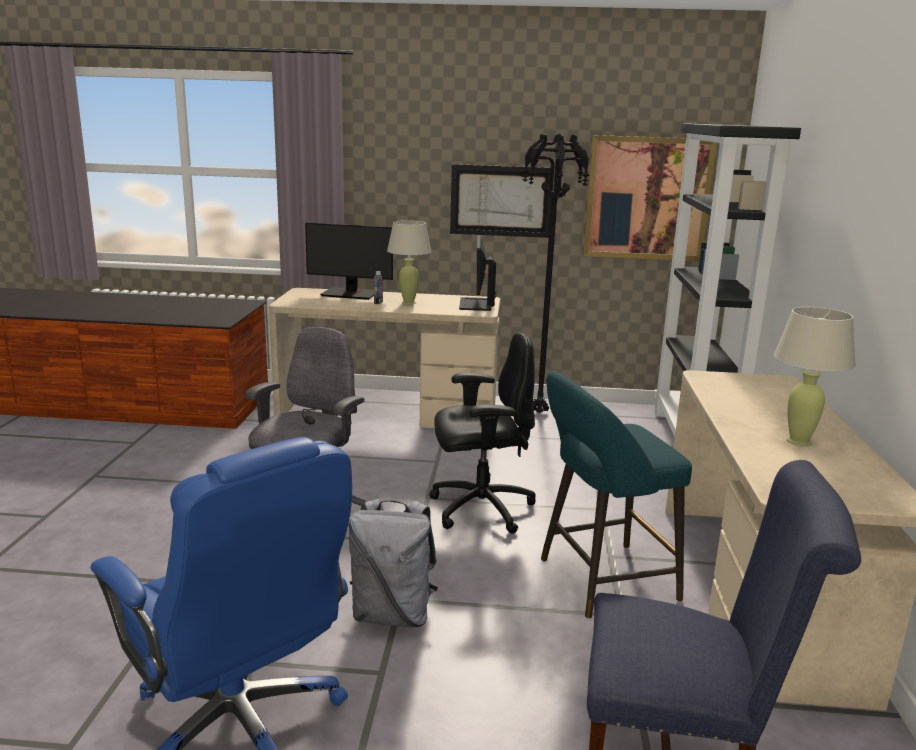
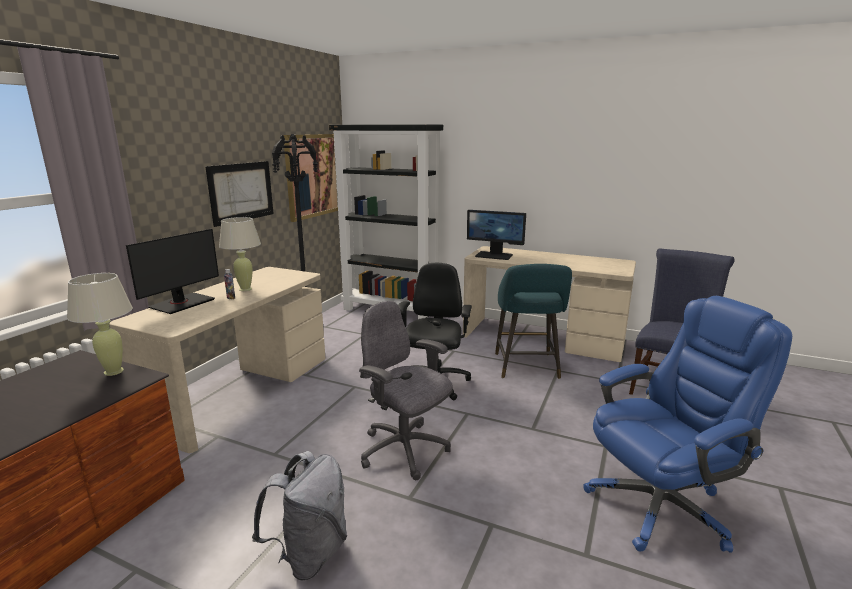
camera: 70 degrees left, 0 degrees up
(393, 614) = (549, 434): grey backpack -> grey backpack (309, 554)
(476, 304) = (281, 273): monitor -> monitor (494, 255)
(799, 441) = (566, 260): beige table lamp -> beige table lamp (114, 371)

